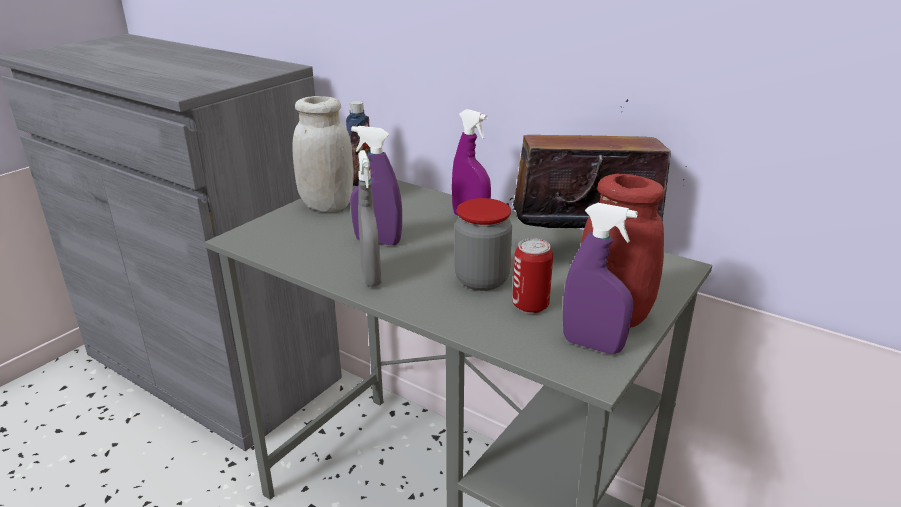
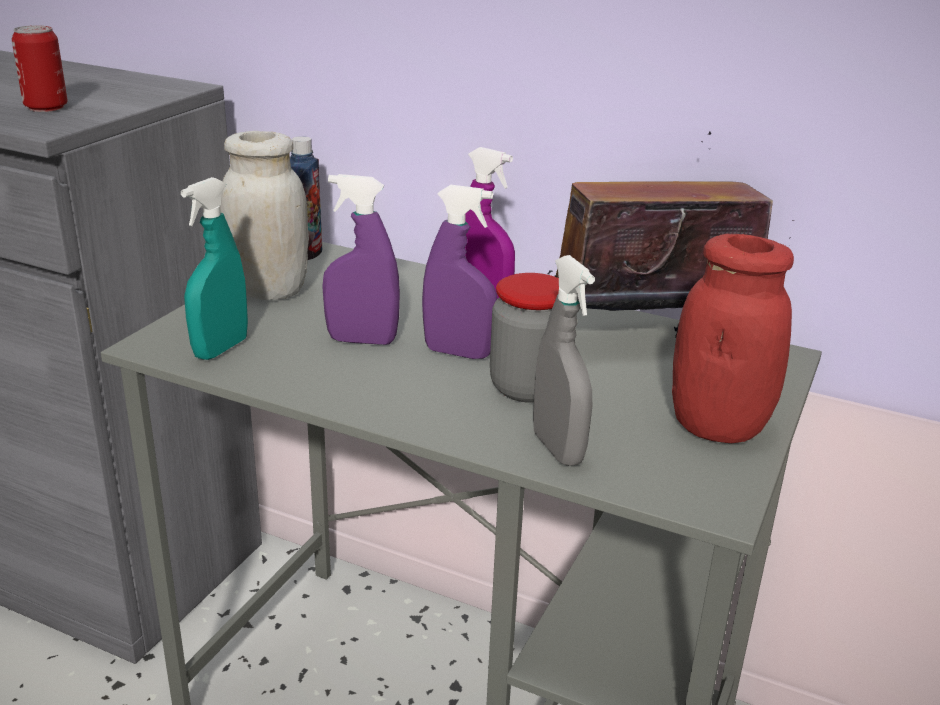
camera: 10 degrees left, 0 degrees up
(282, 243) = (221, 349): none -> turquoise spray bottle
(371, 277) = (369, 391): grey spray bottle -> grey spray bottle (558, 449)
(530, 305) = (604, 419): can -> can (46, 107)
(592, 345) = (703, 468): purple spray bottle -> purple spray bottle (458, 353)

